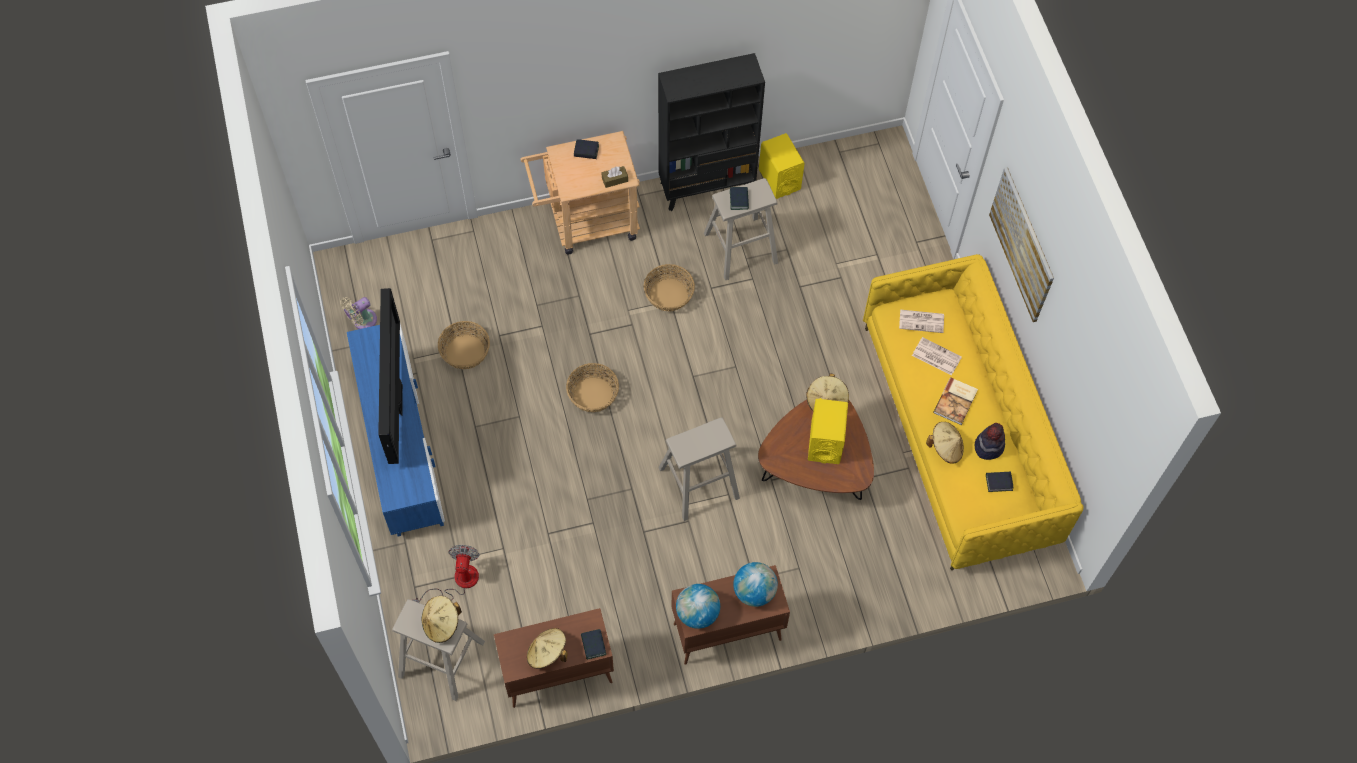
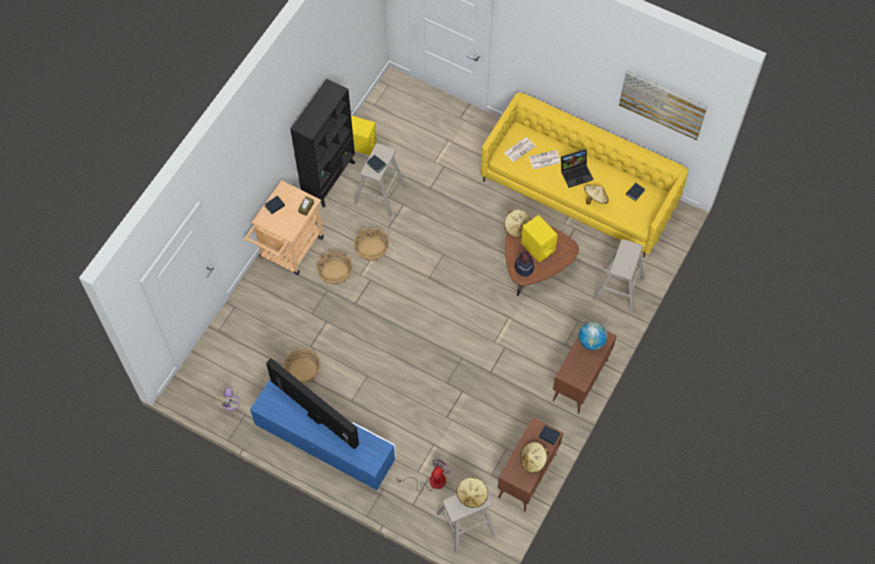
camera: 45 degrees left, 0 degrees up
(458, 581) = (431, 481): fan -> fan turned 75 degrees clockwise
(593, 394) = (391, 331): basket -> basket (335, 272)
(697, 613) = (578, 376): globe -> none
(698, 483) = (489, 325): beige stool -> beige stool (618, 289)
(956, 402) = (576, 173): book -> laptop
(988, 446) = (612, 180): hat -> hat (524, 267)
(1022, 244) = (553, 65): picture -> picture (662, 105)

